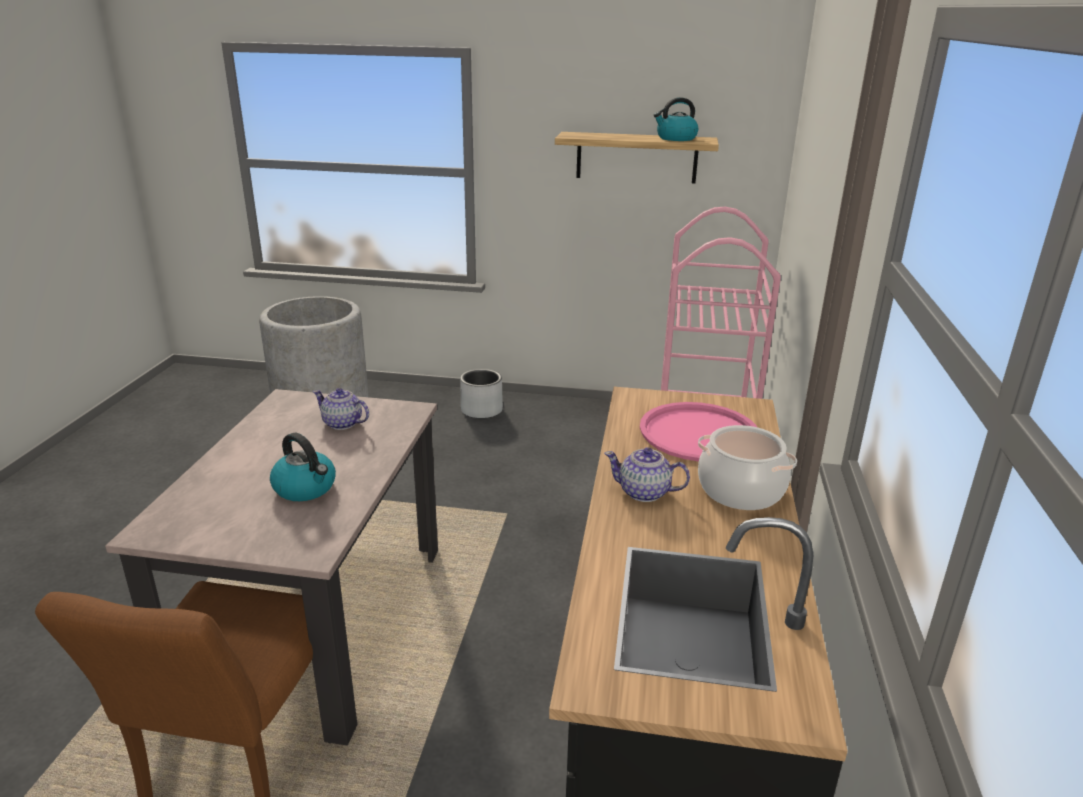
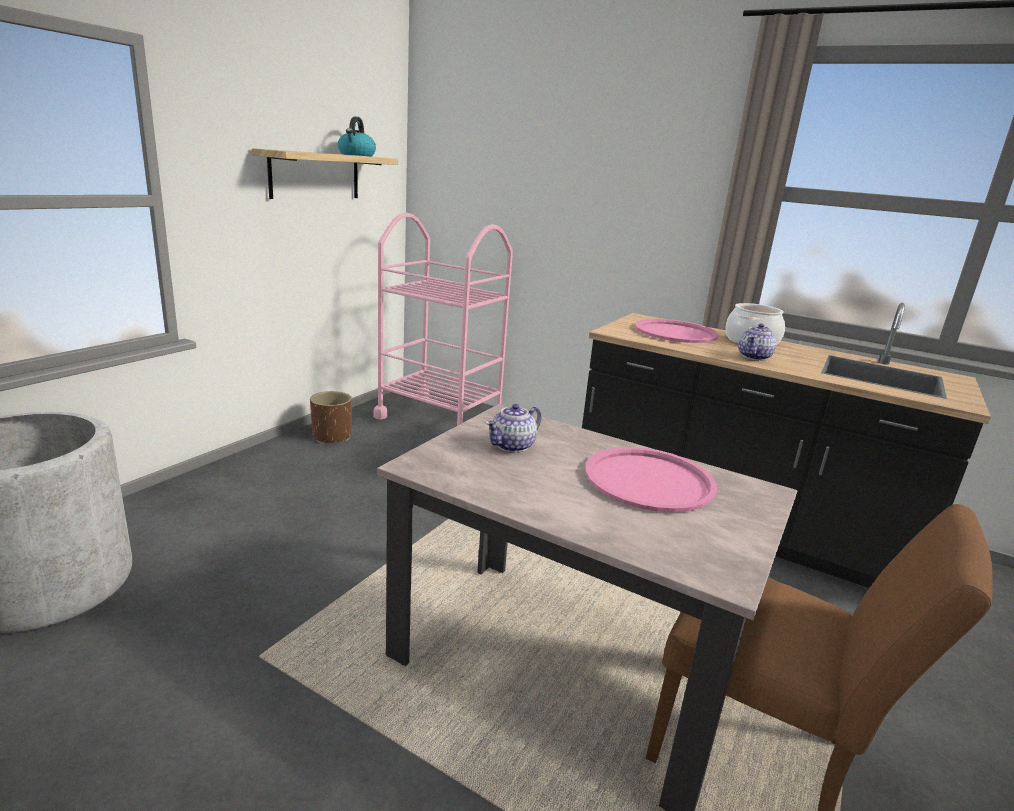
camera: 70 degrees left, 5 degrees down
(306, 488) = (649, 480): kettle -> pink tray
(482, 410) = (246, 479): grey planter -> none
(591, 416) = (332, 436): none -> brown planter

